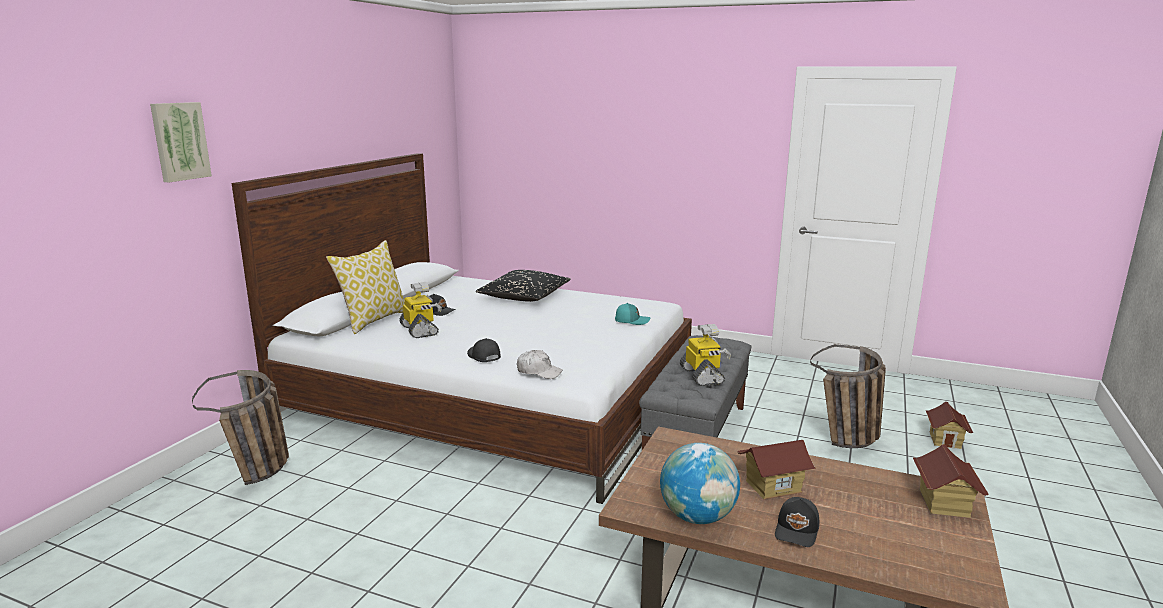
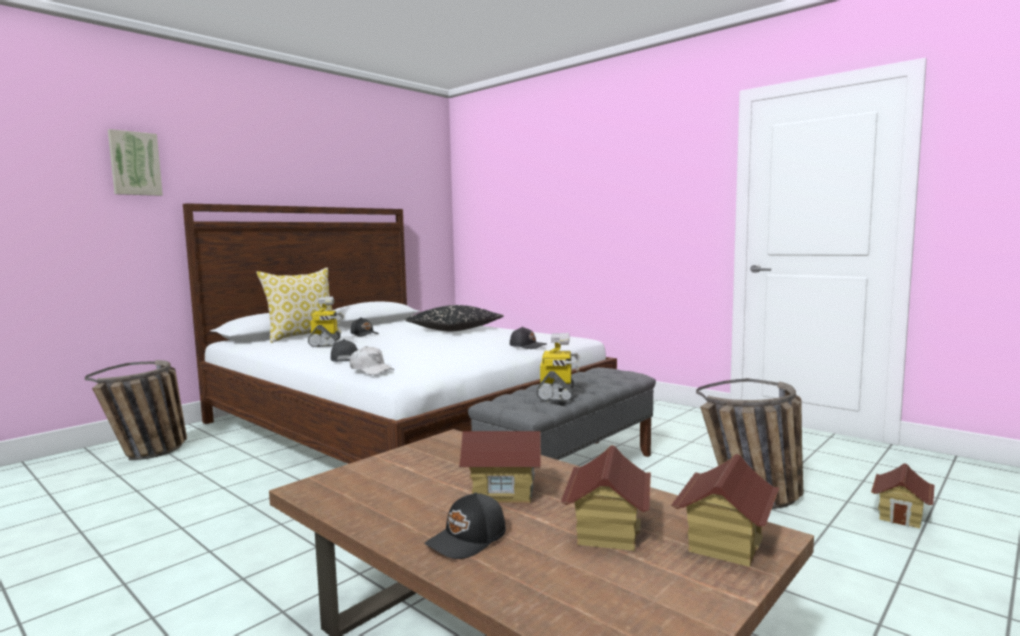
camera: 20 degrees right, 10 degrees down
(631, 320) = (527, 346): turquoise cap -> black cap
(697, 517) = (368, 507): globe -> none
(872, 507) = (607, 532): none -> toy house

